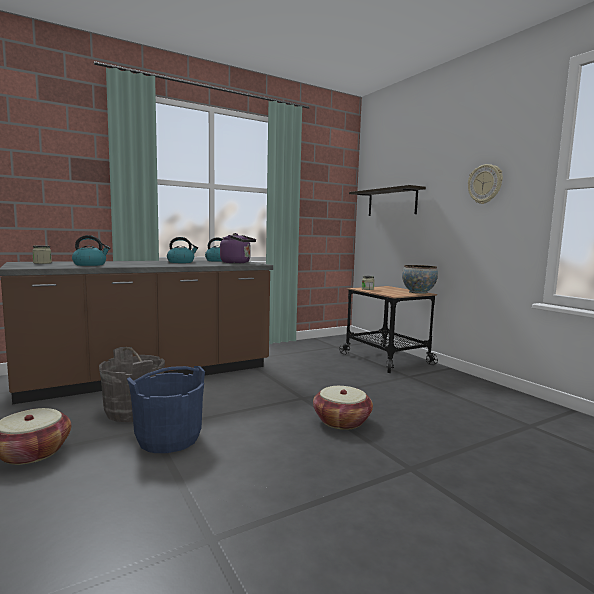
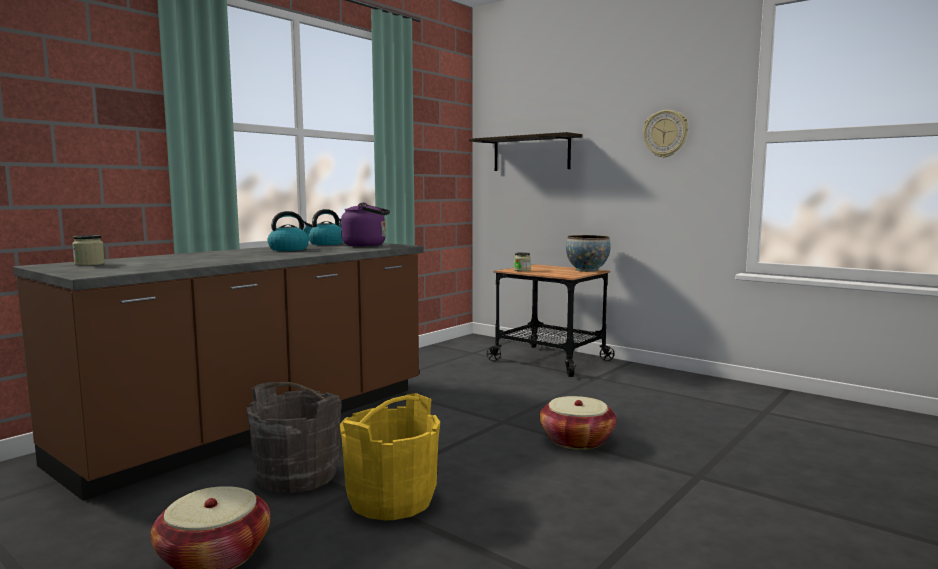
camera: 20 degrees left, 0 degrees up
(90, 264) = (180, 262): kettle -> none
(168, 438) = (391, 499): blue bucket -> yellow bucket

